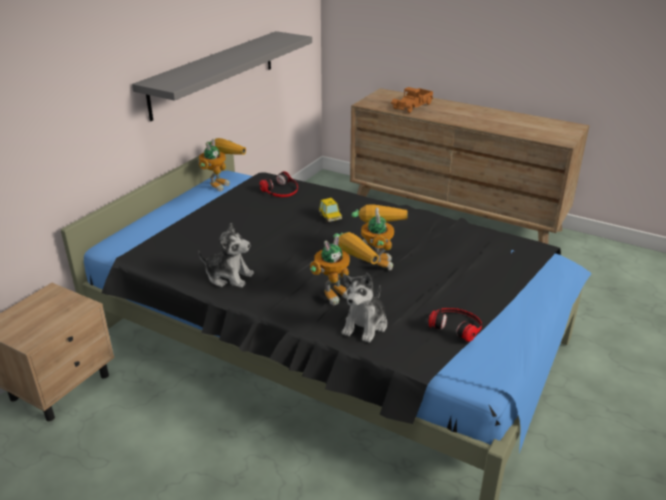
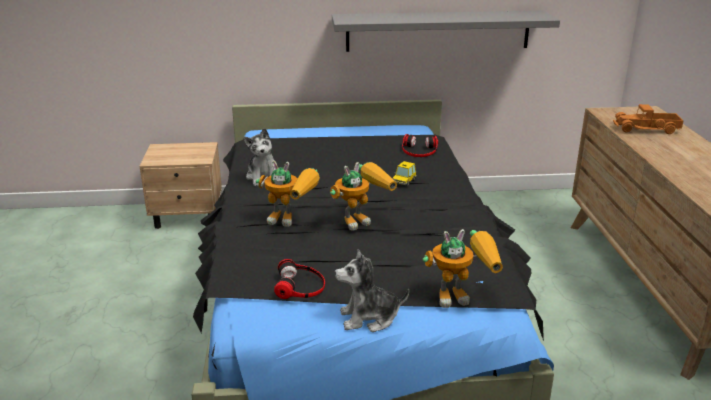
camera: 55 degrees right, 5 degrees down
(221, 182) = (398, 130): toy robot -> toy robot (462, 295)
(365, 325) = (256, 246): plush toy -> plush toy (369, 318)

